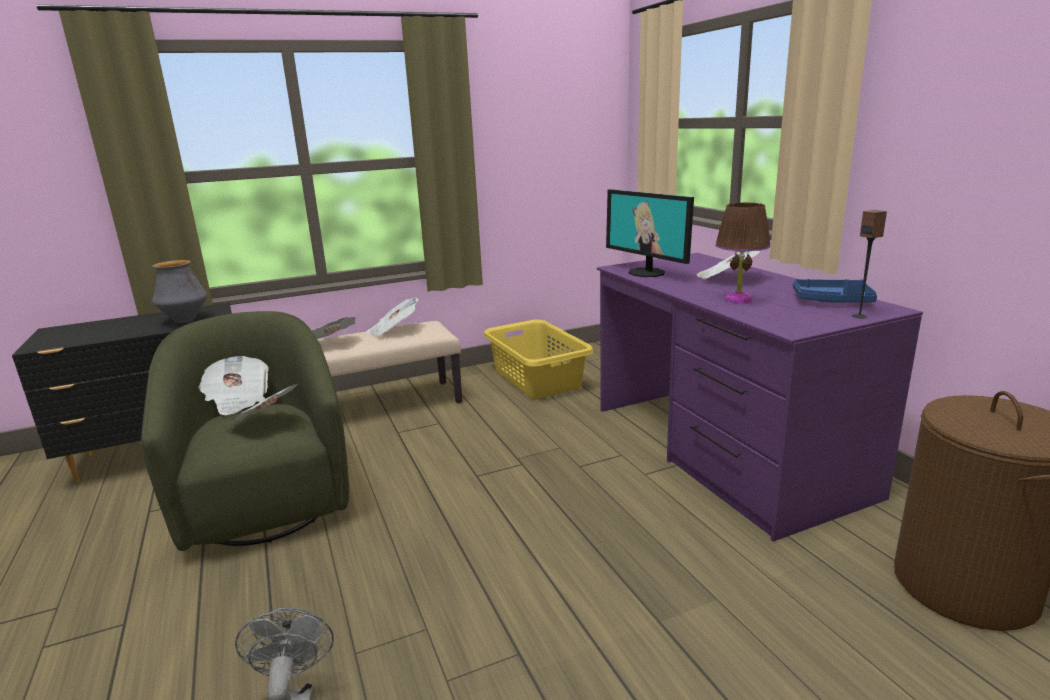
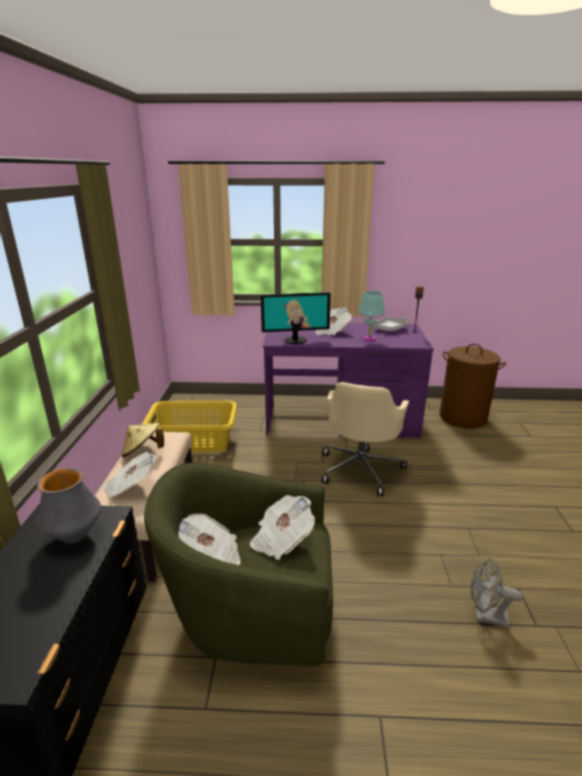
camera: 65 degrees left, 5 degrees up
(393, 331) = (143, 452): newspaper -> beige hat
(596, 500) = (361, 468): none -> beige office chair
(738, 299) = (369, 339): brown table lamp -> turquoise table lamp
(832, 301) = (390, 329): blue tray -> grey tray

